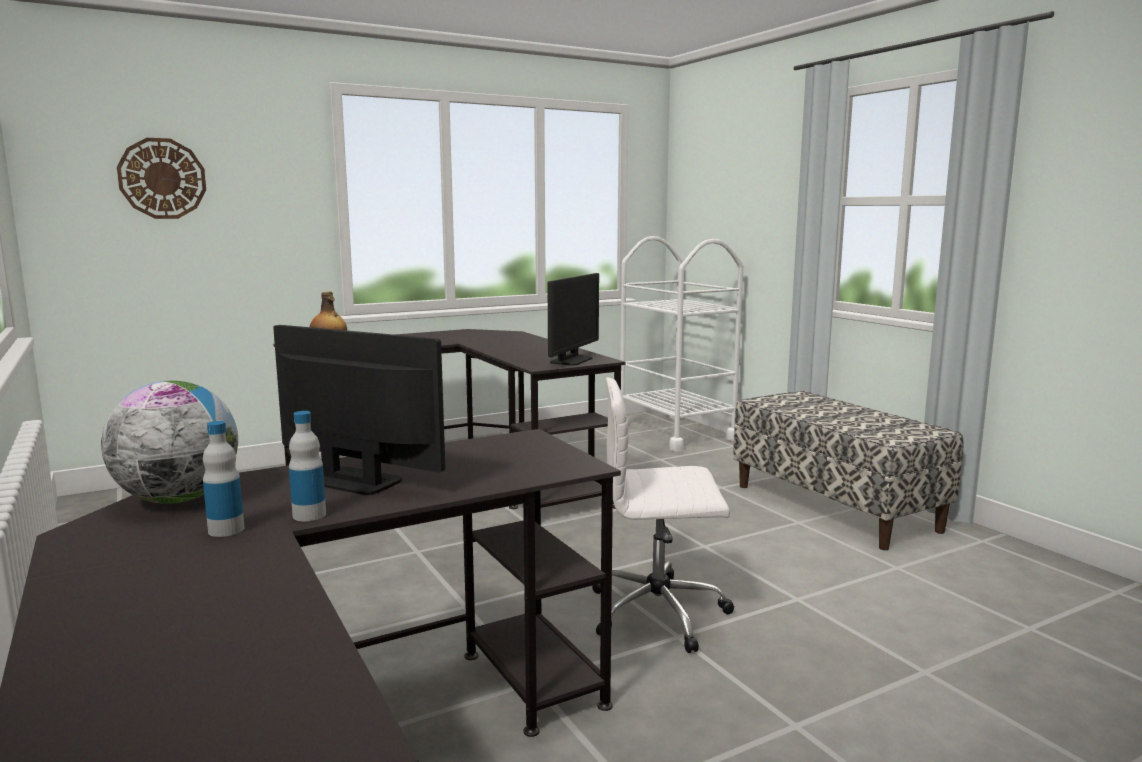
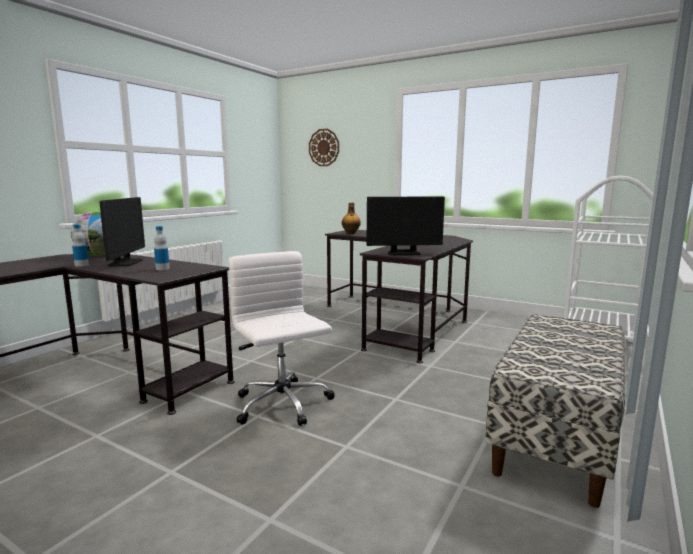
camera: 60 degrees right, 0 degrees up
(226, 530) = (65, 262): bottle -> bottle (162, 268)

